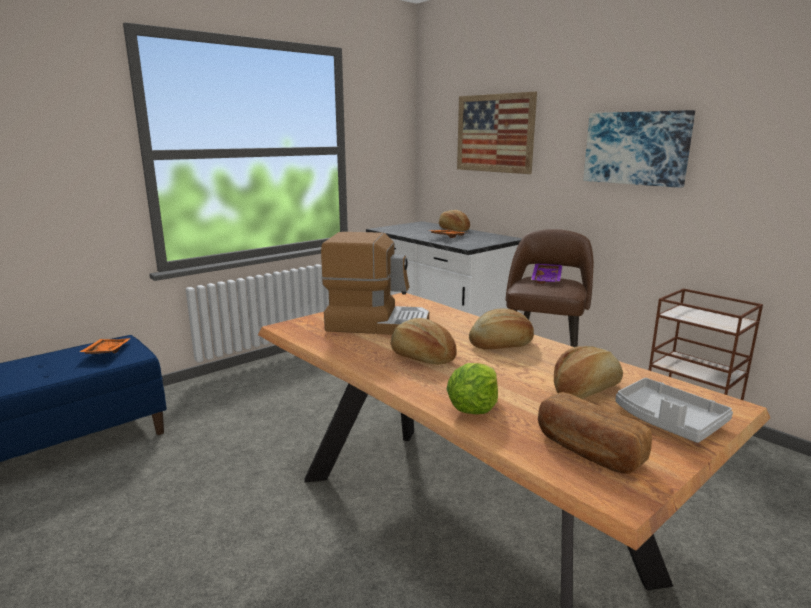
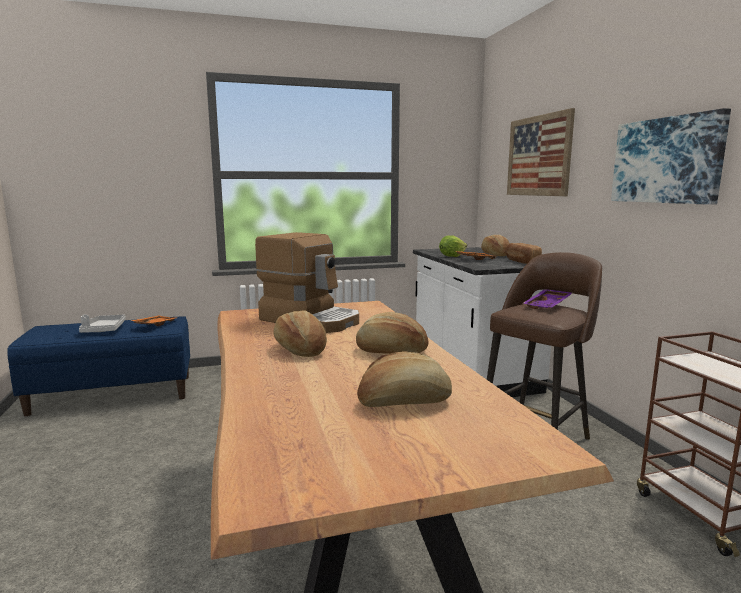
camera: 25 degrees right, 5 degrees down
(473, 408) = (268, 395): lettuce -> lettuce (452, 256)
(587, 451) = (304, 453): bread -> bread (521, 261)
(667, 421) = (443, 448): grey tray -> grey tray (104, 330)

